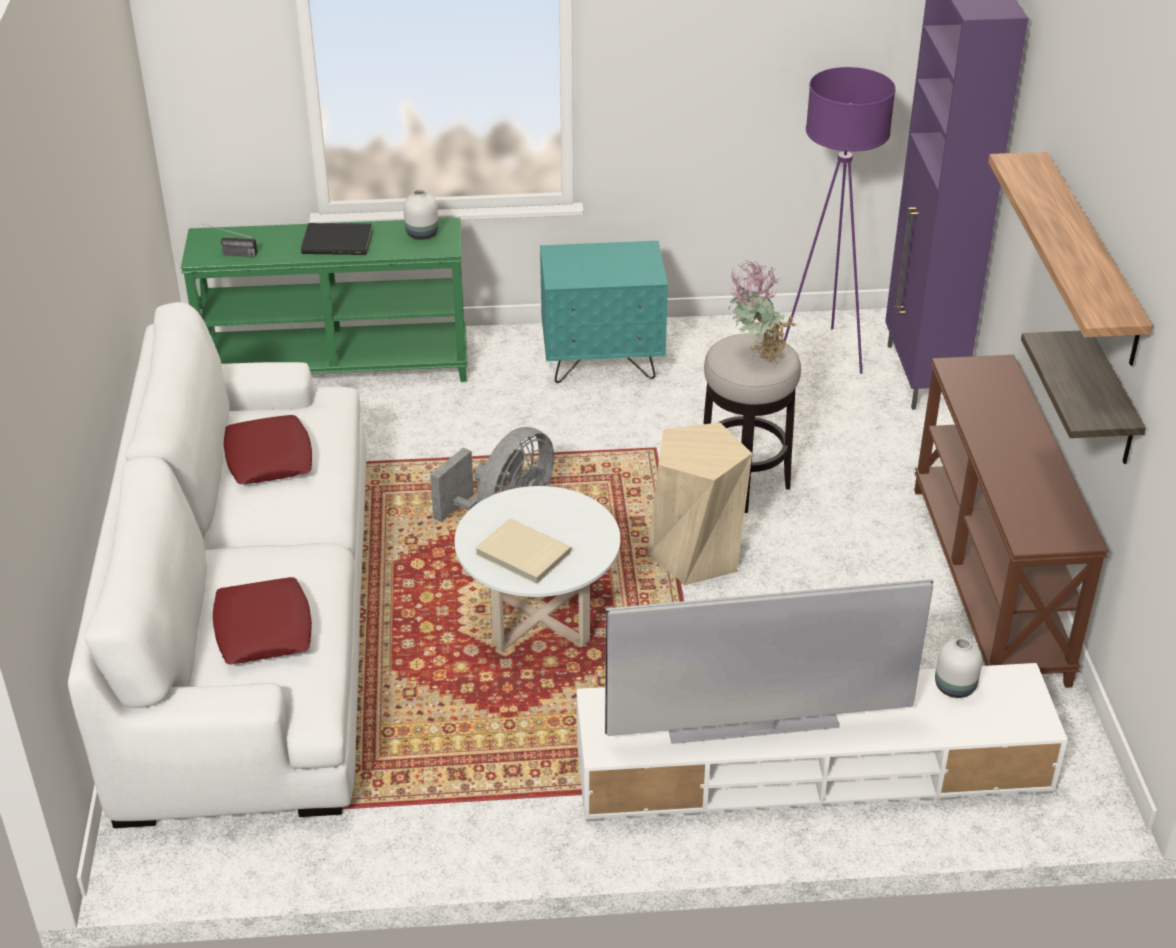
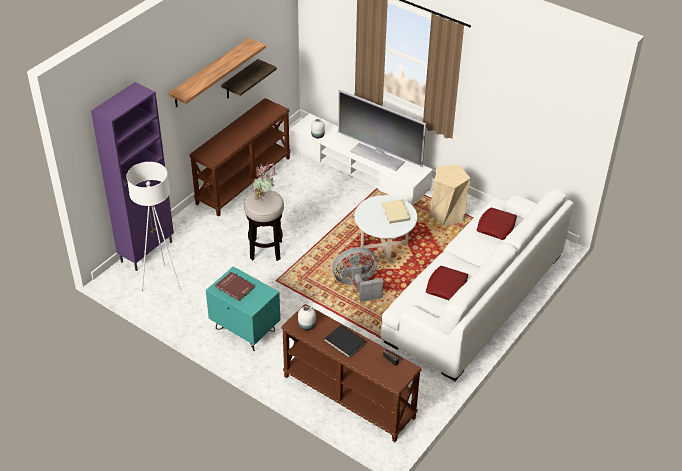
camera: 140 degrees left, 5 degrees up
(338, 366) = (348, 397): green console table -> brown console table
(619, 263) = (235, 287): none -> red book
(695, 554) = (313, 237): beige stool -> beige stool (447, 214)
(824, 353) = (162, 282): purple floor lamp -> white floor lamp

